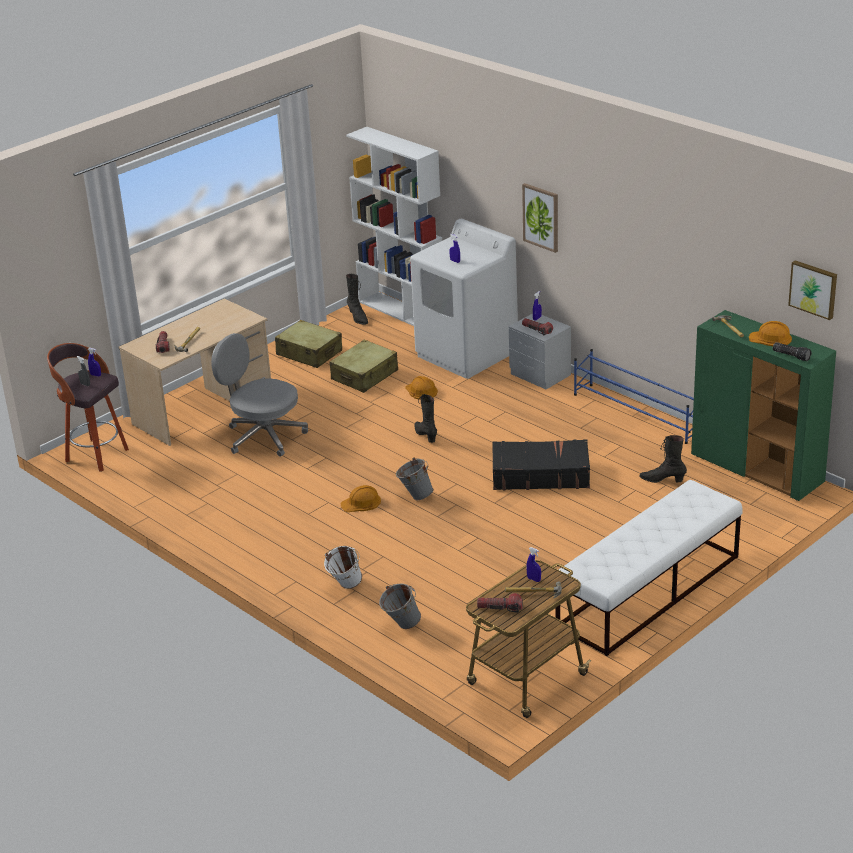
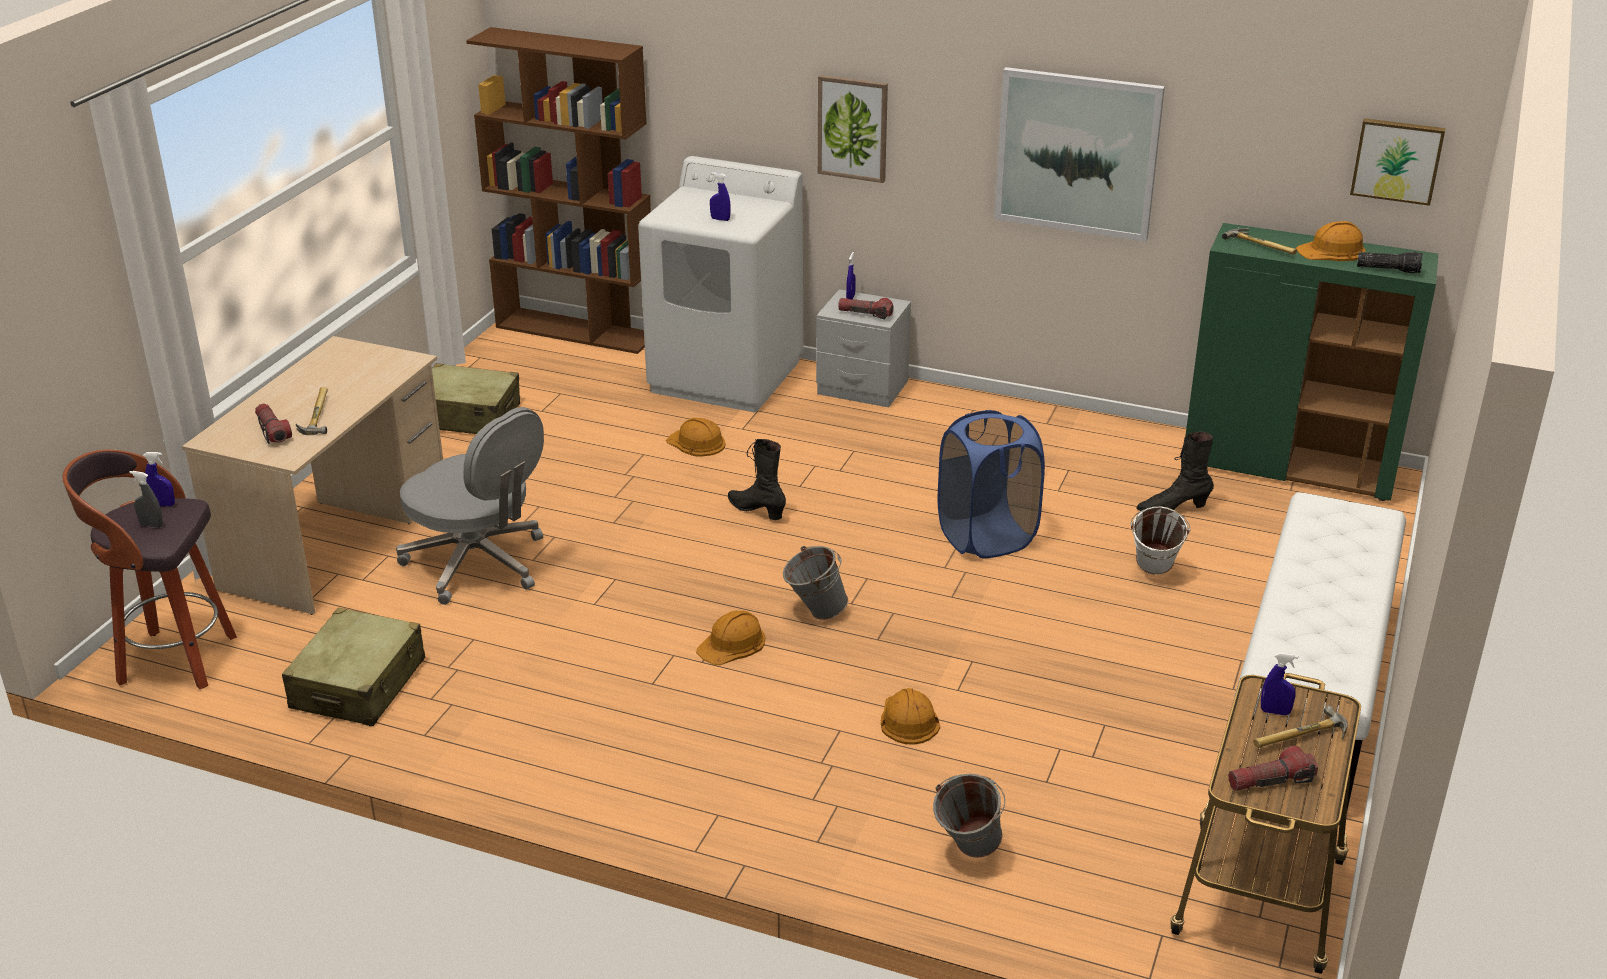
camera: 25 degrees left, 0 degrees up
(263, 436) = (478, 564): grey office chair -> grey office chair turned 150 degrees counterclockwise
(345, 587) = (814, 803): white bucket -> white bucket (1153, 573)
(358, 318) = (511, 350): black boot -> none
(365, 375) = (586, 435): beige suitcase -> beige suitcase (359, 684)
(402, 311) = (577, 331): white bookcase -> brown bookcase
(421, 559) = (908, 720): none -> orange hard hat
(540, 475) = (986, 537): black suitcase -> blue laundry basket
(637, 414) = (1051, 419): blue shoe rack -> none
(652, 253) = (1077, 153): none -> picture

